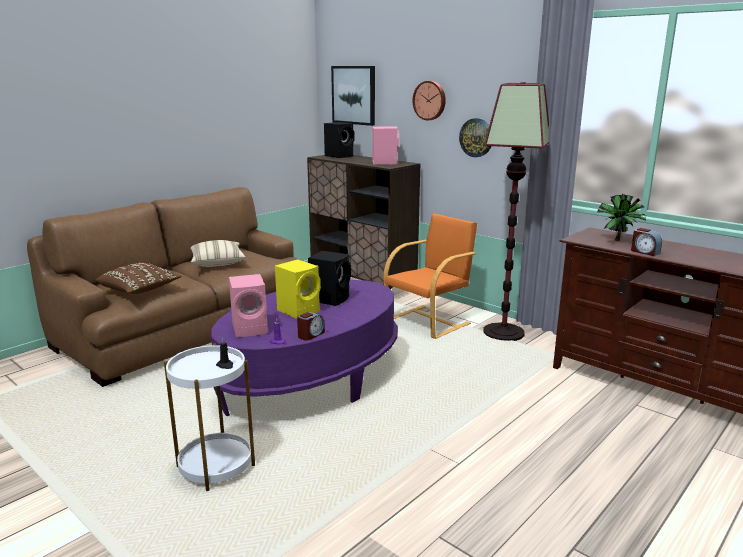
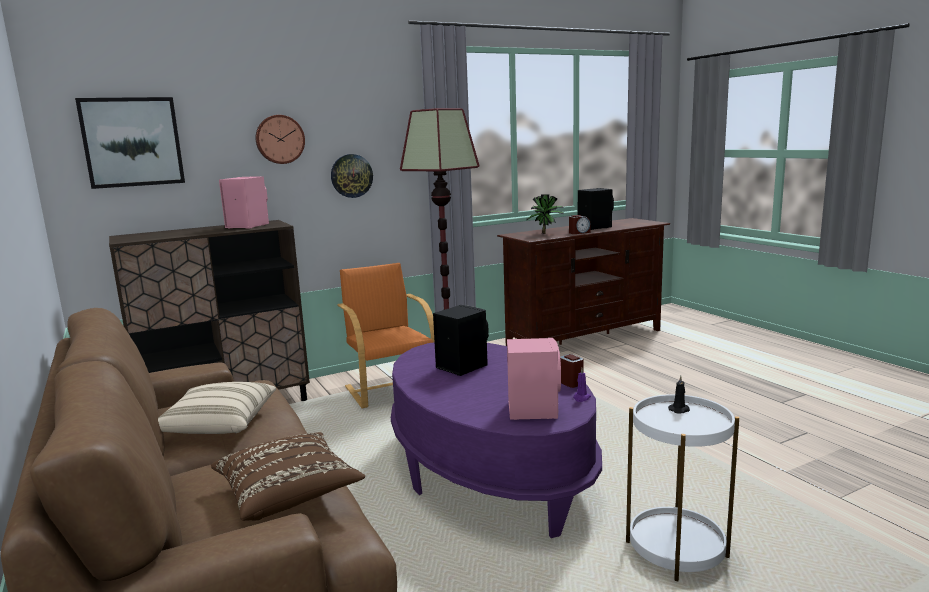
camera: 70 degrees left, 5 degrees down
(300, 310) = (488, 382): yellow speaker -> none
(340, 156) = (146, 235): black speaker -> black speaker (594, 227)

